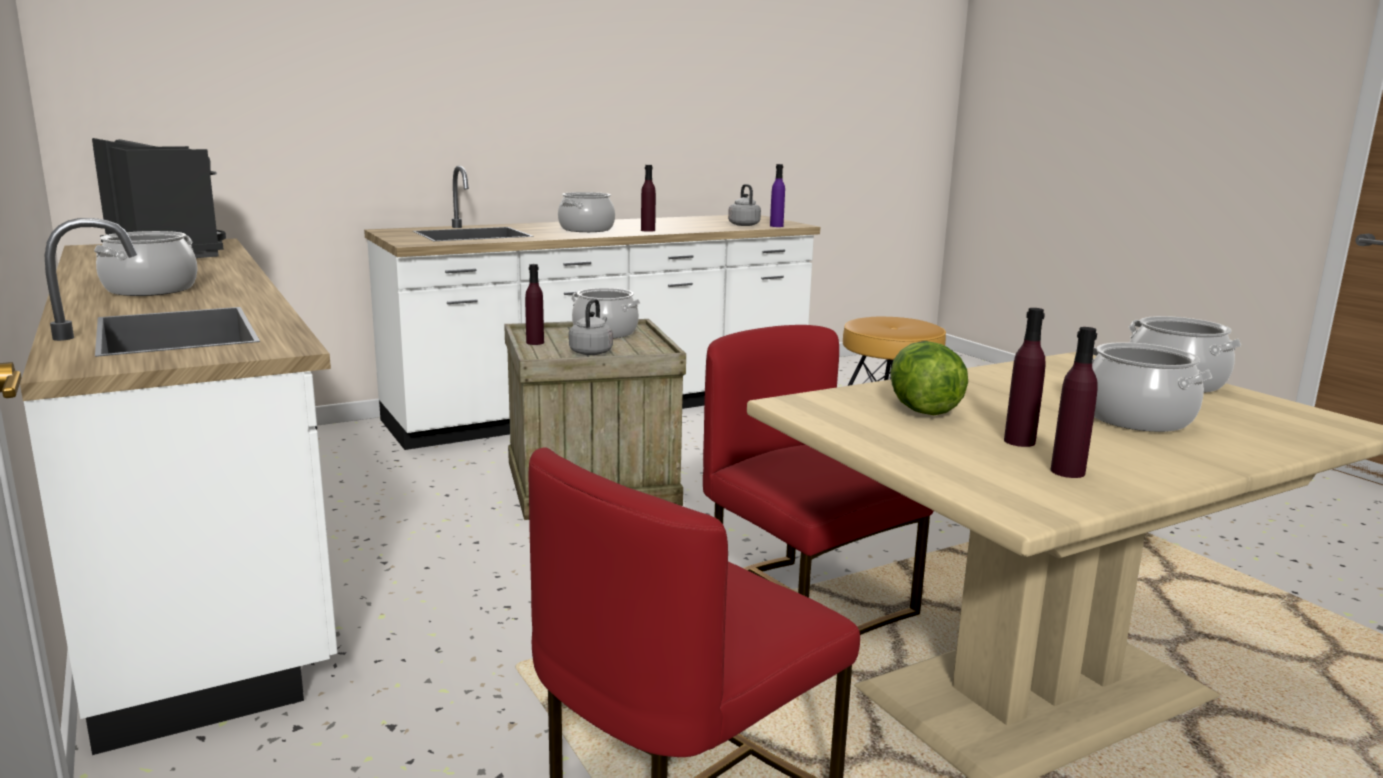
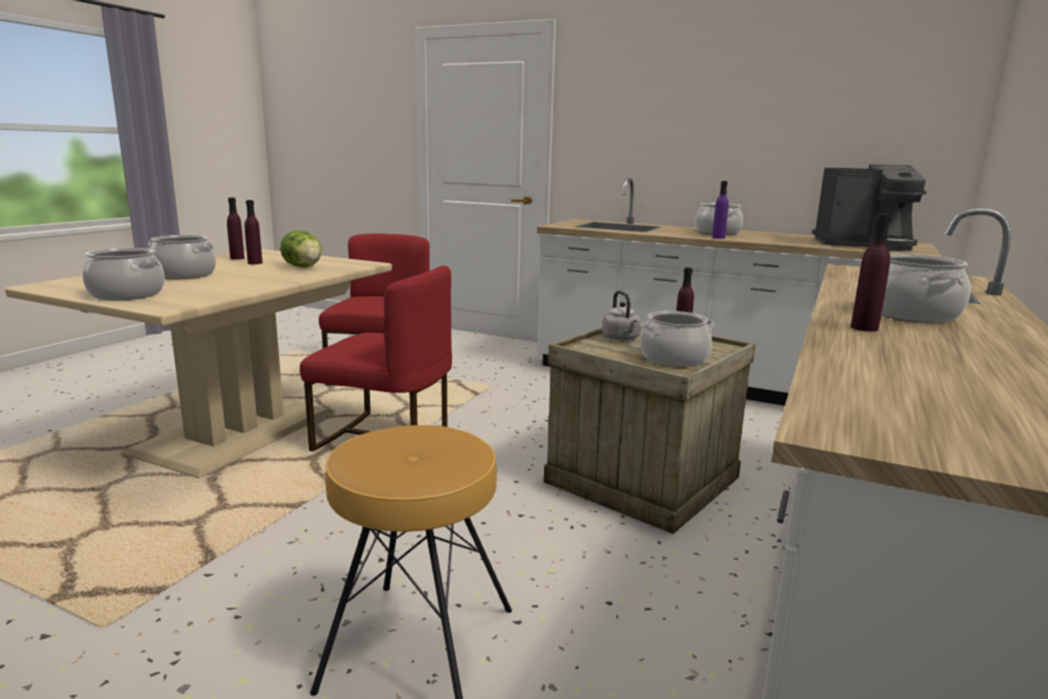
camera: 145 degrees right, 0 degrees up
(743, 224) = (891, 394): grey kettle -> none
(776, 226) = (831, 406): purple bottle -> purple bottle (718, 238)

